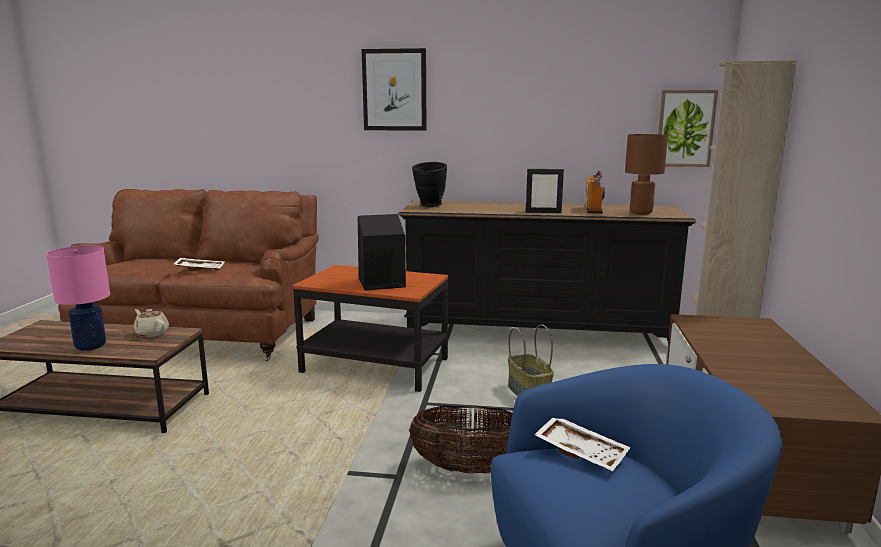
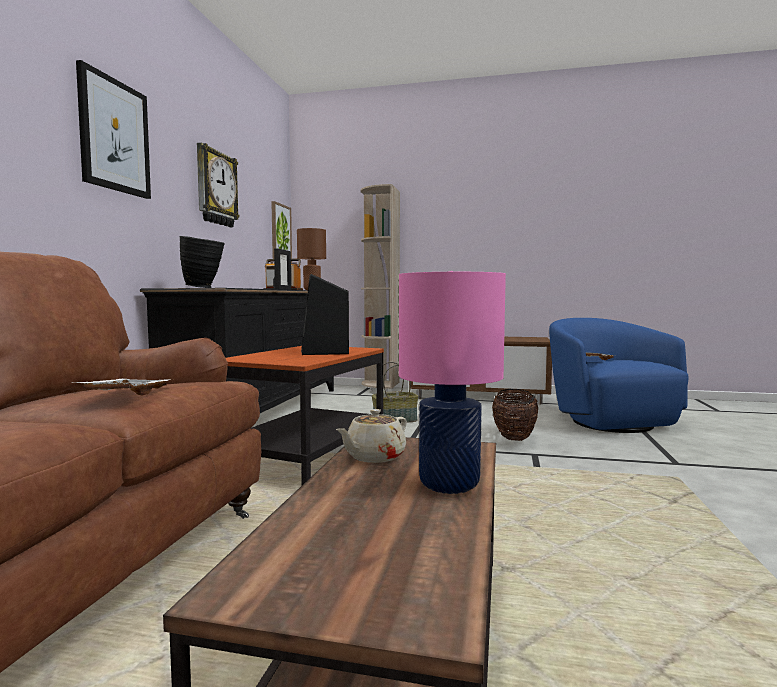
camera: 85 degrees left, 10 degrees down
(529, 100) = (215, 188): none -> wall clock

